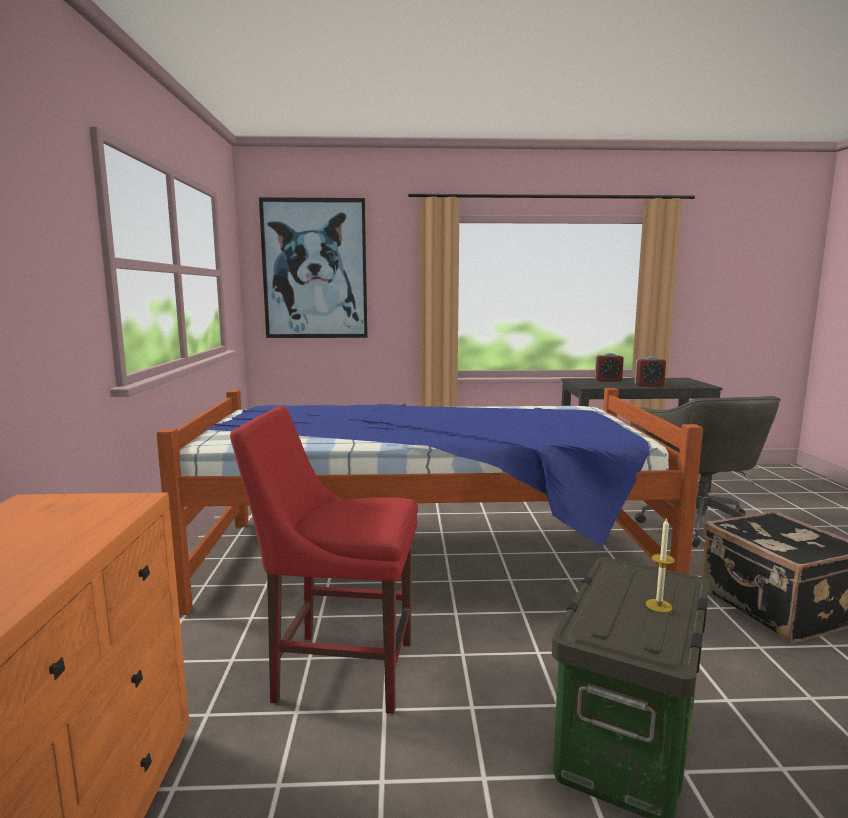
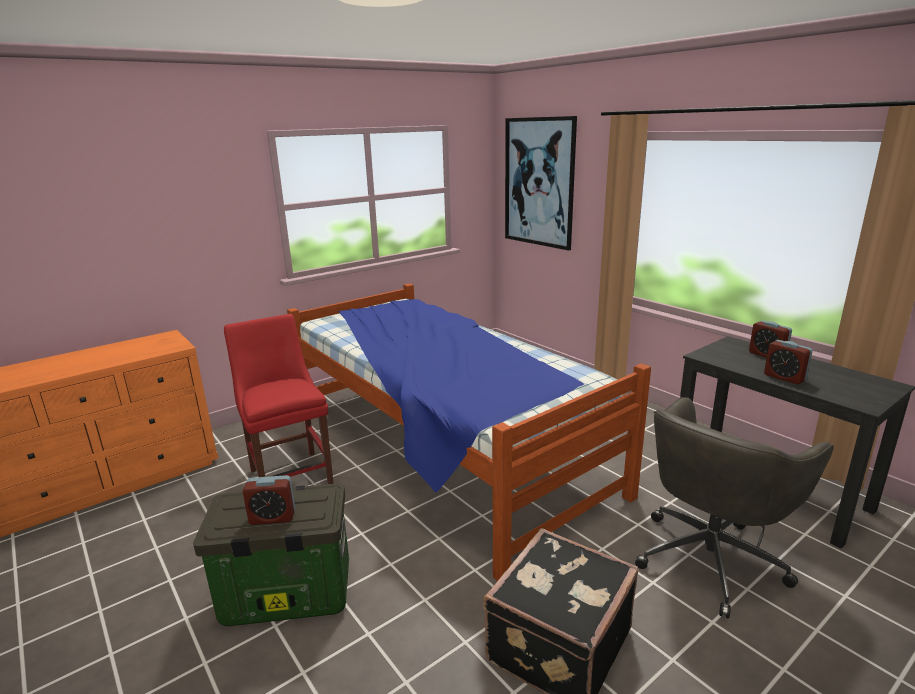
camera: 55 degrees right, 10 degrees up
(658, 605) = (272, 517): candle -> alarm clock

